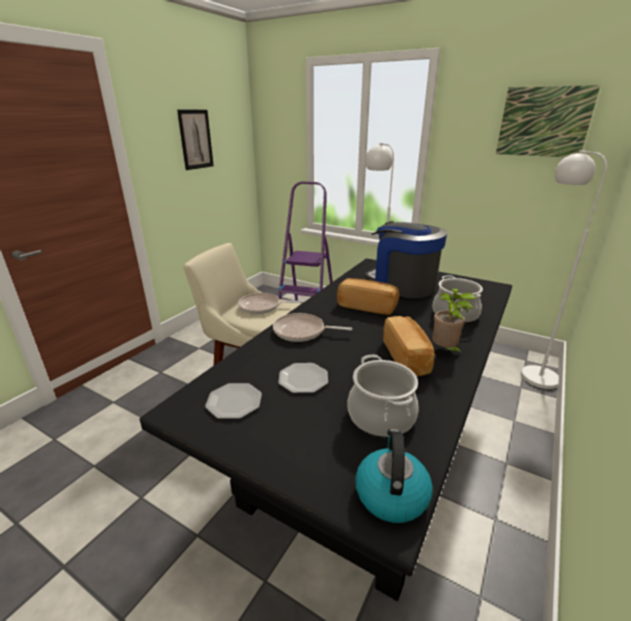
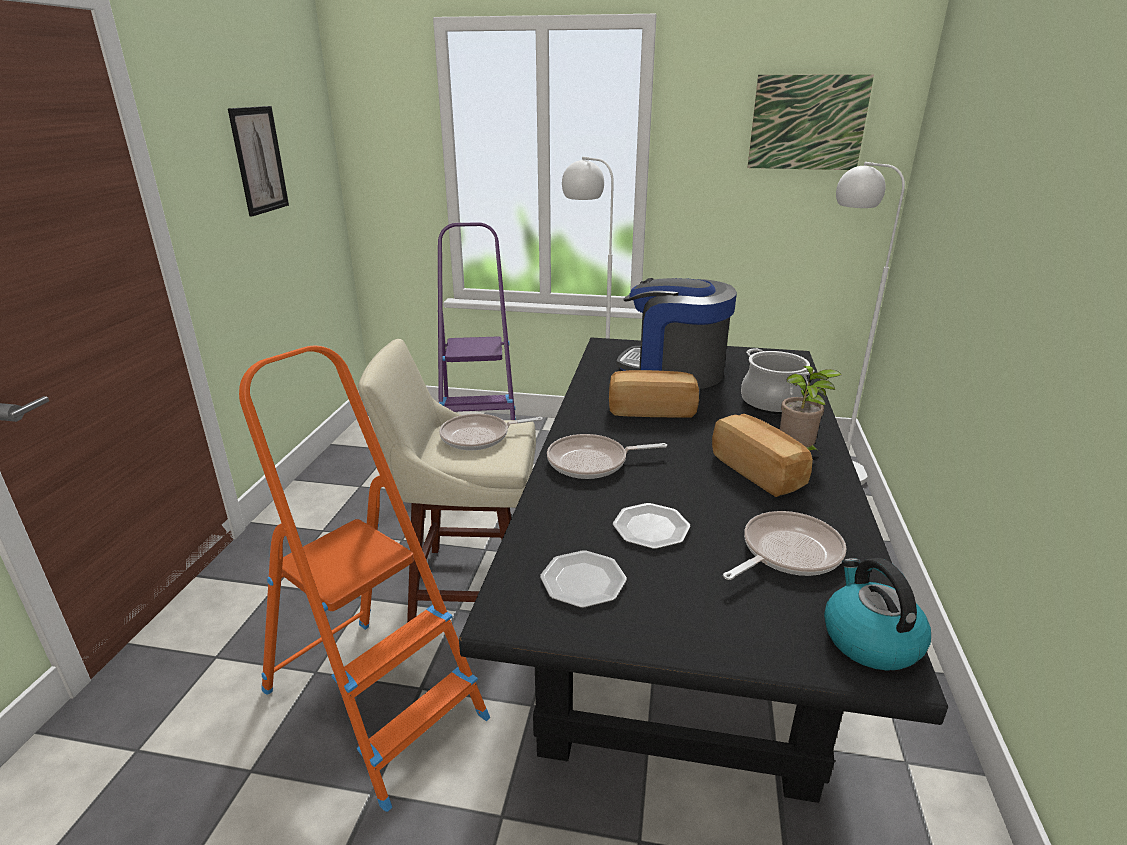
camera: 20 degrees left, 0 degrees up
(170, 449) = (375, 704): none -> orange step ladder
(380, 416) = (786, 553): cooking pot -> frying pan

